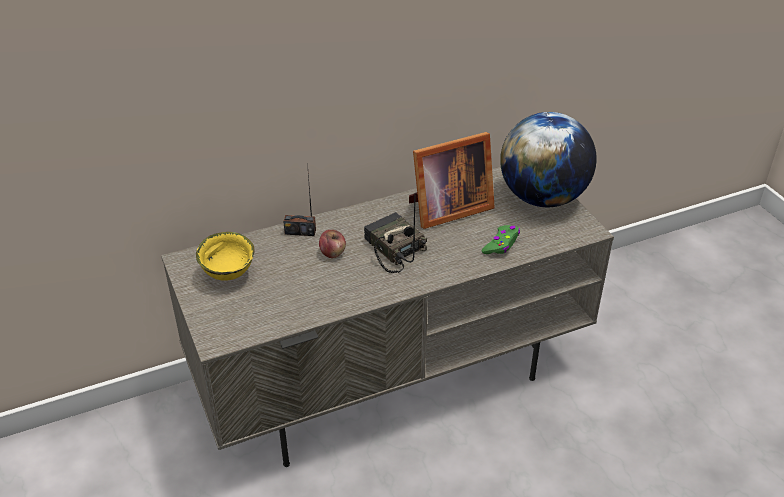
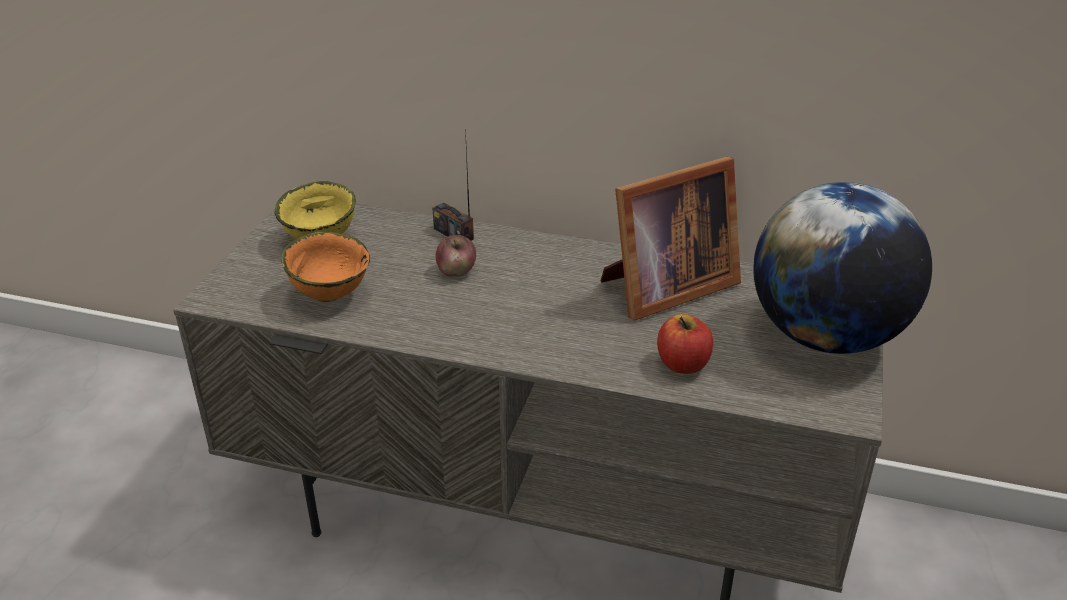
camera: 40 degrees right, 5 degrees down
(282, 302) = (330, 294): none -> orange bowl
(393, 248) = (532, 300): radio -> none
(446, 209) = (664, 289): picture frame -> picture frame turned 45 degrees counterclockwise
(501, 244) = (683, 364): green game controller -> apple

